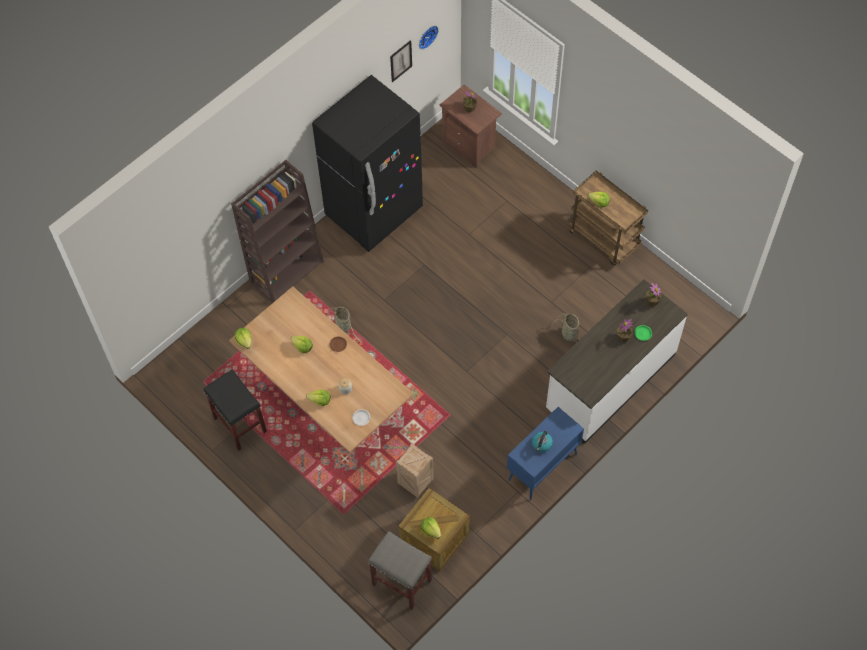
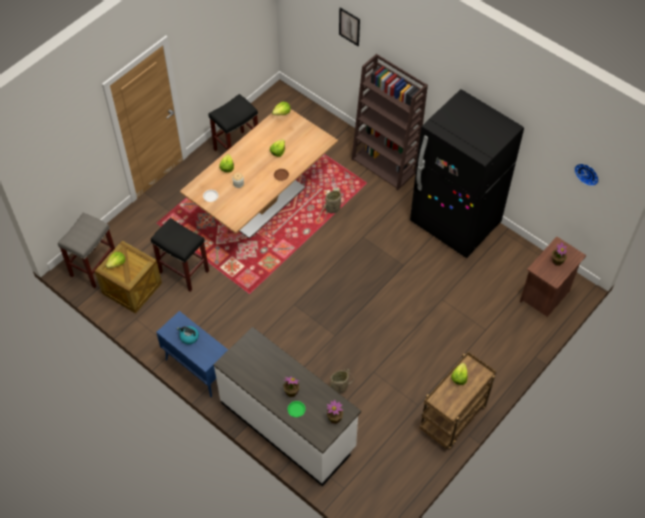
camera: 85 degrees right, 5 degrees down
(401, 61) = (555, 158): picture -> picture (349, 26)
(415, 483) = (183, 271): crate -> black stool

